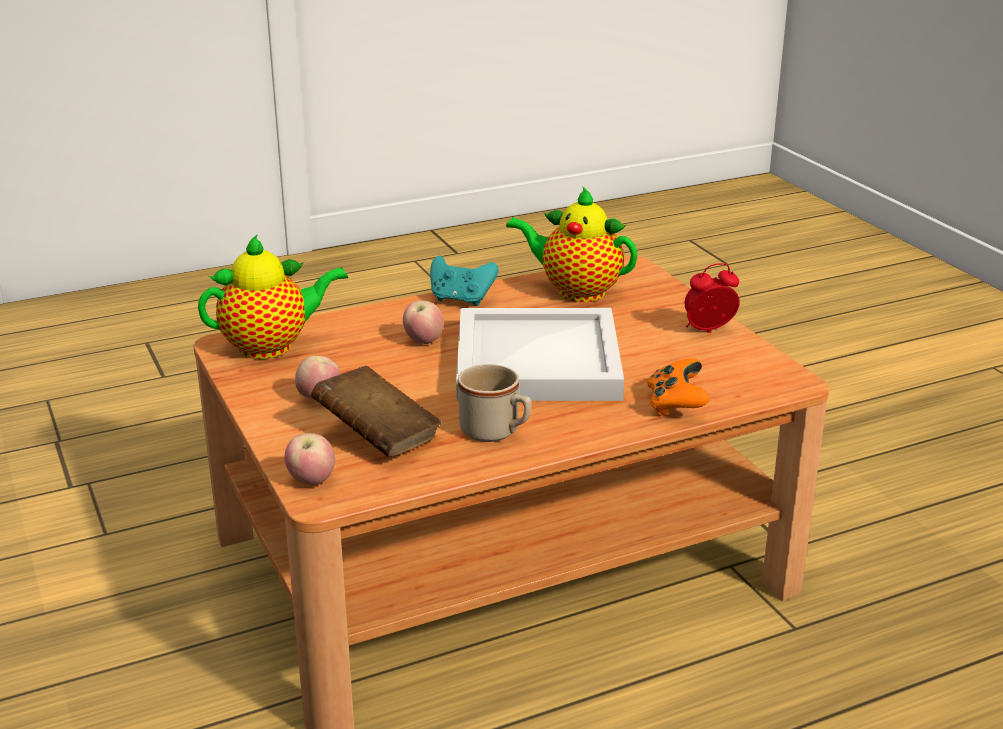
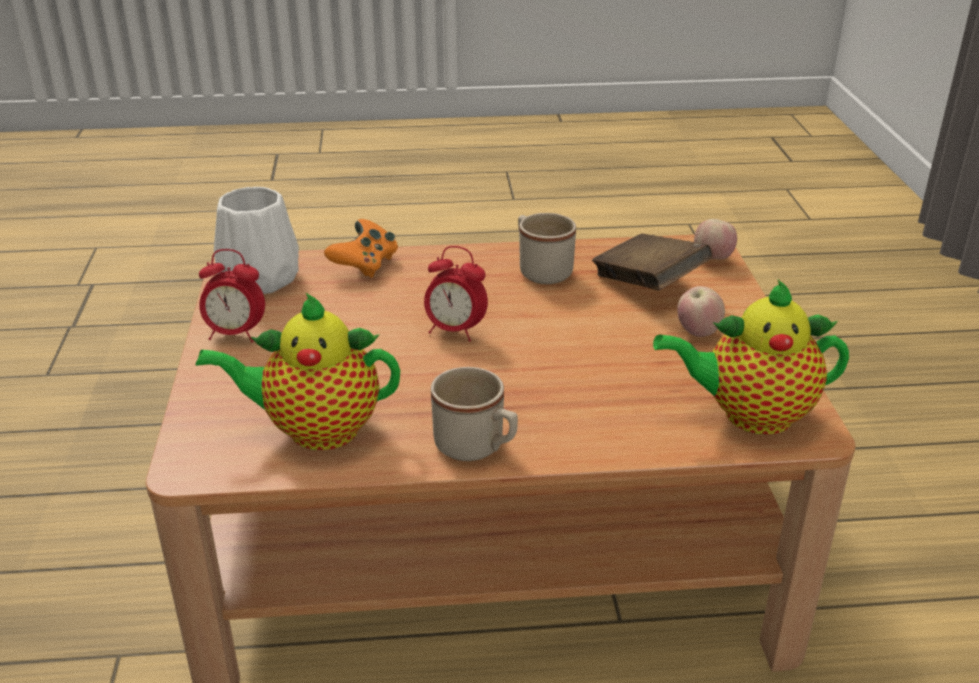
camera: 160 degrees left, 5 degrees up
(423, 341) = (560, 385): apple -> none
(461, 299) = (477, 448): turquoise game controller -> beige mug
(535, 363) = (455, 331): white tray -> alarm clock
(575, 291) = (315, 430): teapot -> teapot turned 135 degrees clockwise
(753, 375) = (262, 278): none -> white vase

